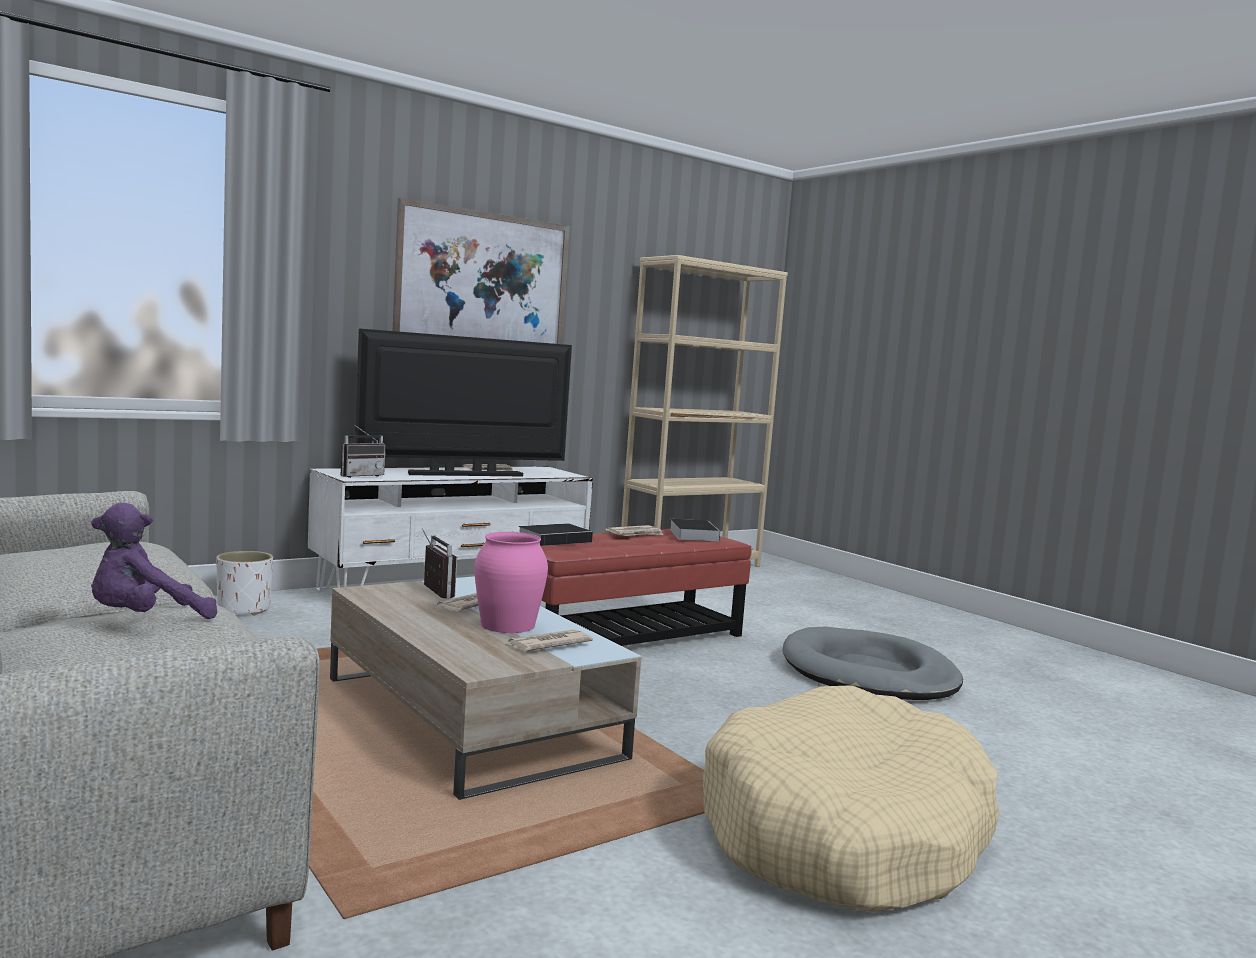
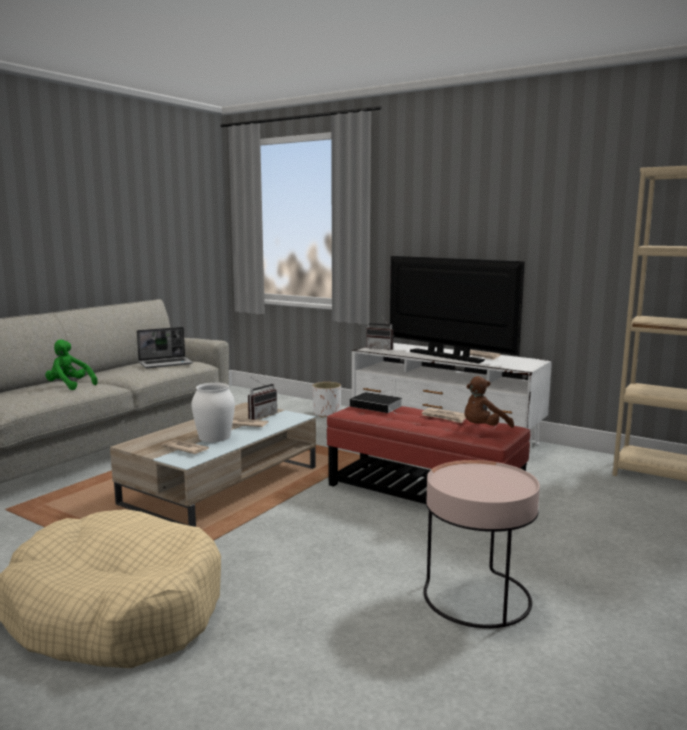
camera: 70 degrees right, 5 degrees up
(102, 552) = (166, 363): none -> laptop
(145, 620) = (69, 386): purple plush toy -> green plush toy
(484, 286) = (496, 217): picture -> none
(507, 625) = (214, 437): pink vase -> white vase
(692, 534) = (483, 429): book -> brown plush toy
(868, 673) = (476, 597): grey dog bed -> pink side table

